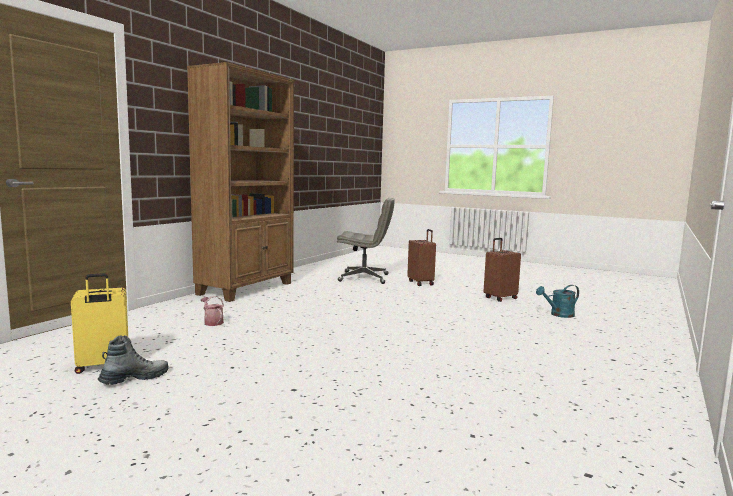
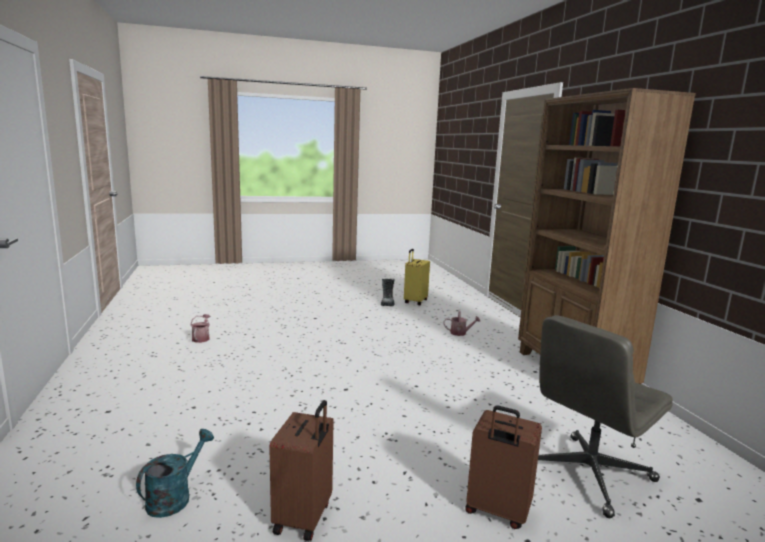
camera: 135 degrees right, 5 degrees up
(495, 410) = (201, 338): none -> watering can

